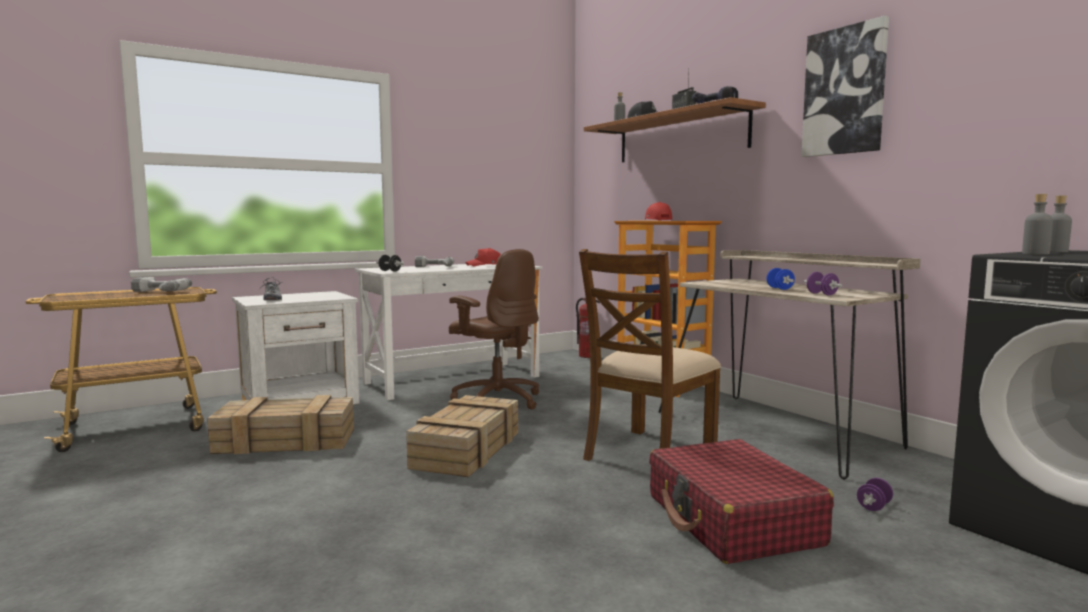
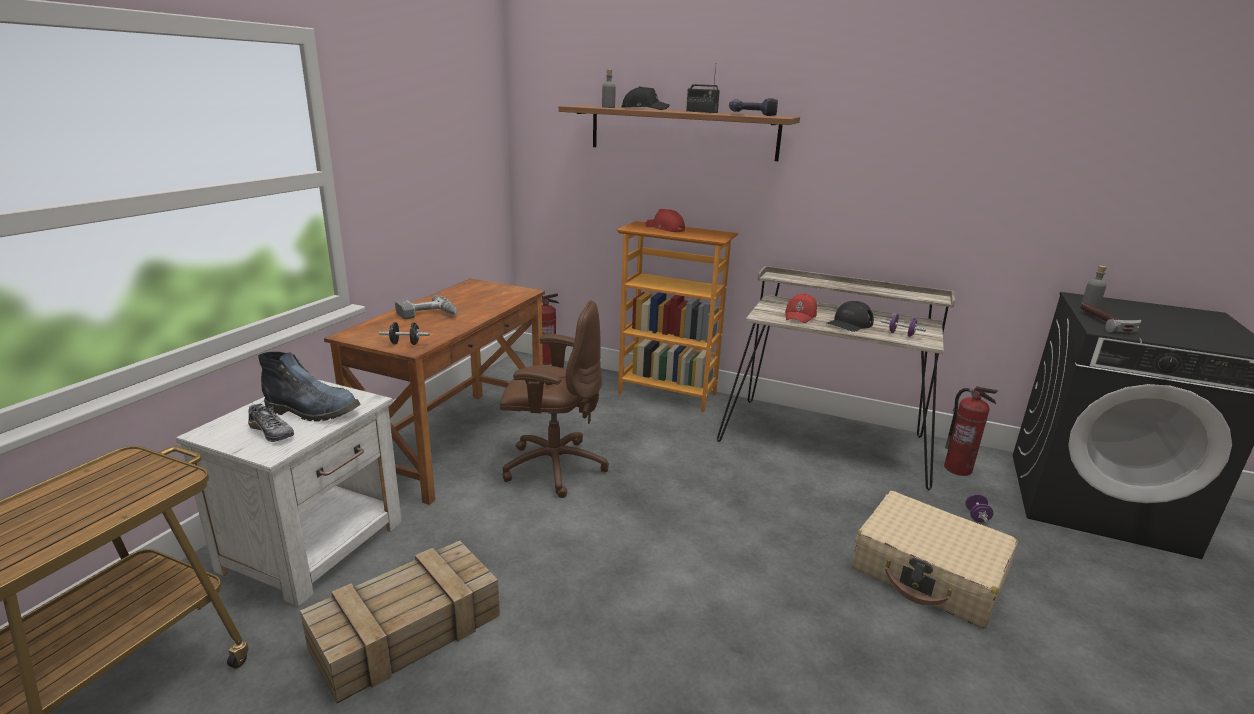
camera: 35 degrees left, 15 degrees up
(157, 292) = (104, 491): power drill -> none
(308, 297) = (314, 411): none -> boot
(452, 380) = (456, 442): white desk -> brown desk
(466, 450) = (630, 563): crate -> none
(485, 265) = (476, 297): red cap -> red cap (801, 316)
(648, 453) = (780, 507): brown chair -> none
(732, 520) = (929, 573): red suitcase -> beige suitcase
(780, 288) = (849, 323): blue dumbbell -> black cap
(844, 91) = (892, 125): picture -> none
(917, 476) = (958, 469): none -> fire extinguisher
(1035, 254) = (1106, 322): grey bottle -> hammer

